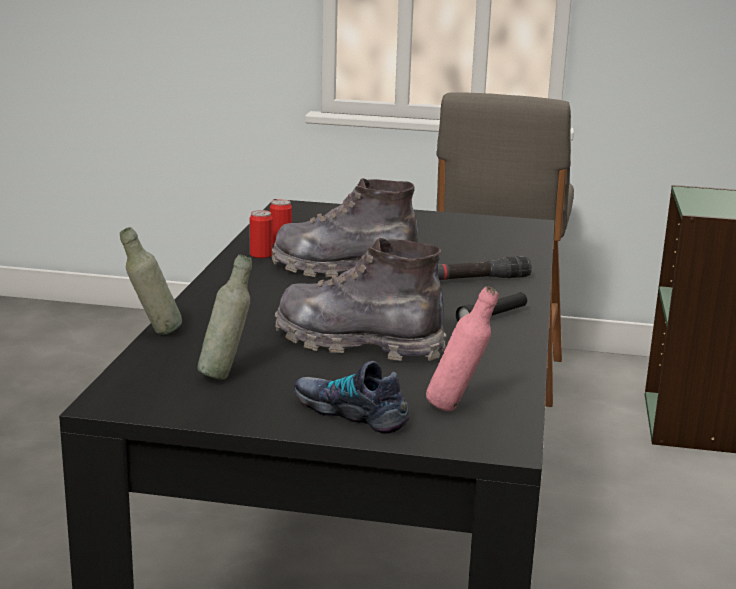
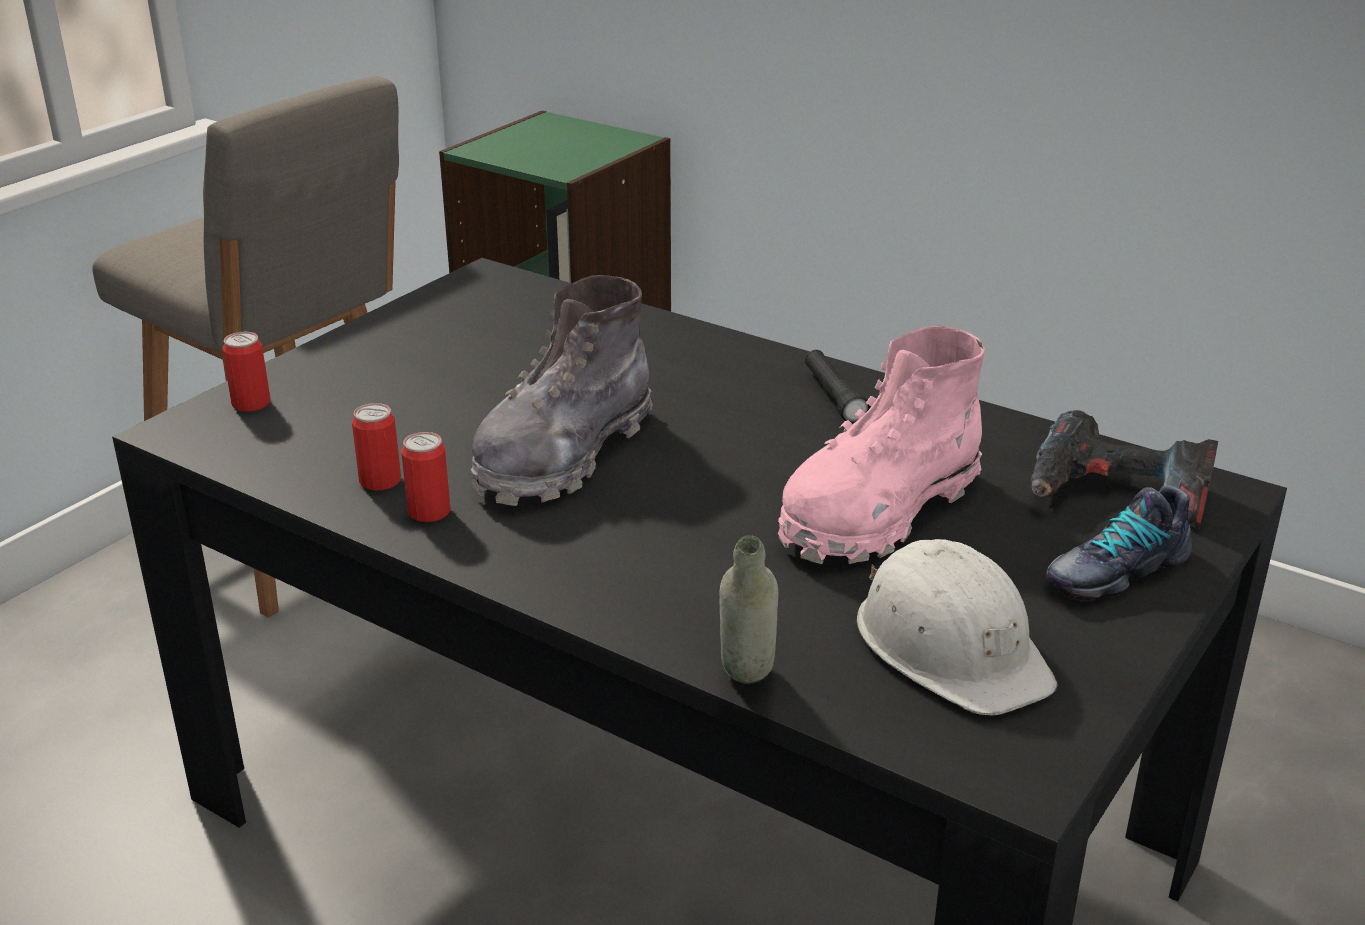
camera: 65 degrees left, 10 degrees up
(226, 374) = (951, 646): grey bottle -> white hard hat
(327, 211) = (251, 404): none -> can
(358, 343) = (878, 512): grey boot -> pink boot
(457, 407) = (1117, 494): pink bottle -> power drill
(477, 279) = (685, 370): black flashlight -> none

